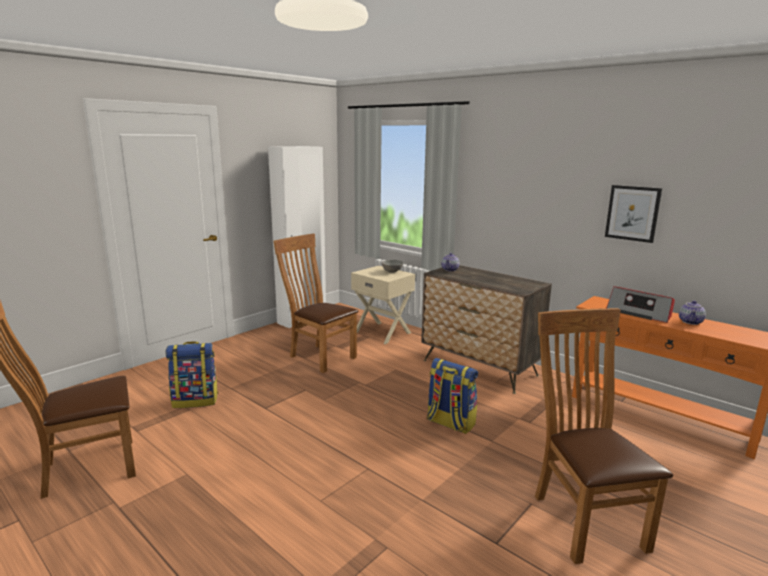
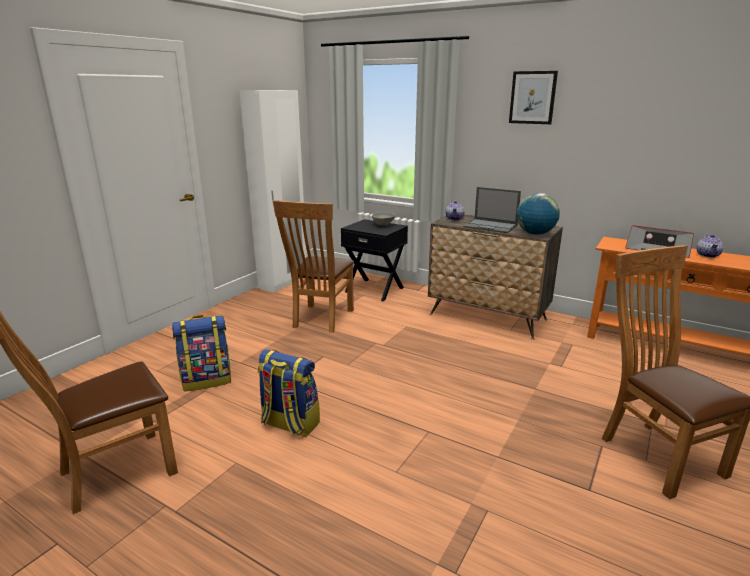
camera: 10 degrees left, 5 degrees up
(319, 356) = (320, 320): brown chair -> brown chair turned 105 degrees counterclockwise
(383, 332) = (375, 289): beige nightstand -> black nightstand
(449, 423) = (486, 375): backpack -> backpack (289, 424)
(479, 279) = (491, 226): none -> laptop
(517, 289) = (535, 234): none -> globe
(632, 213) = (646, 151): picture -> picture (532, 97)

